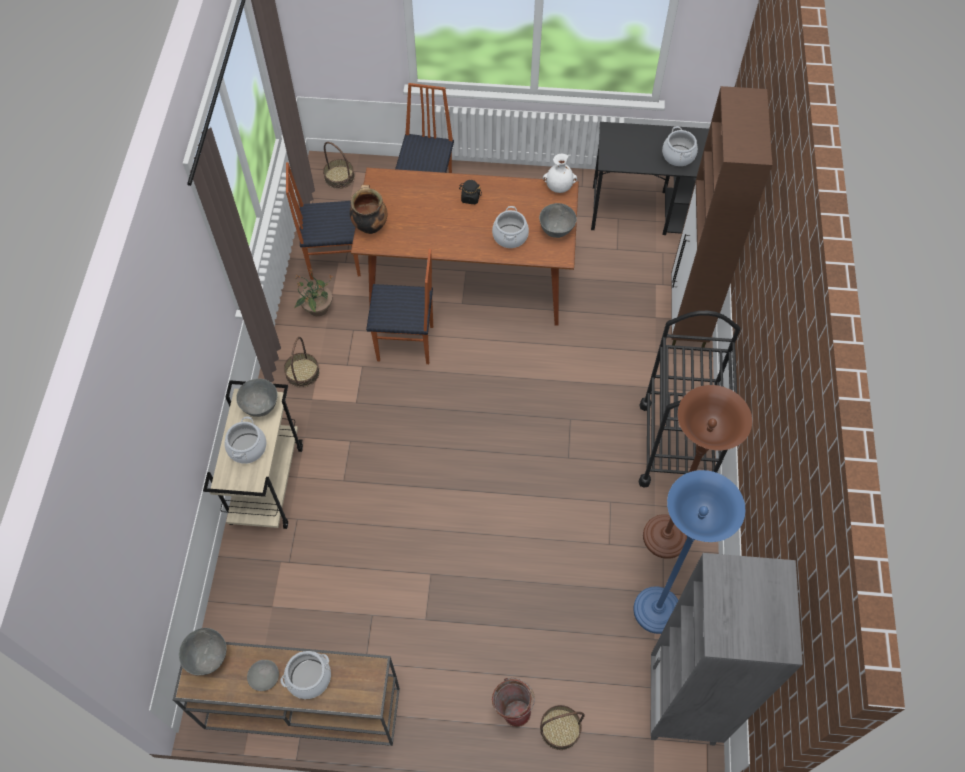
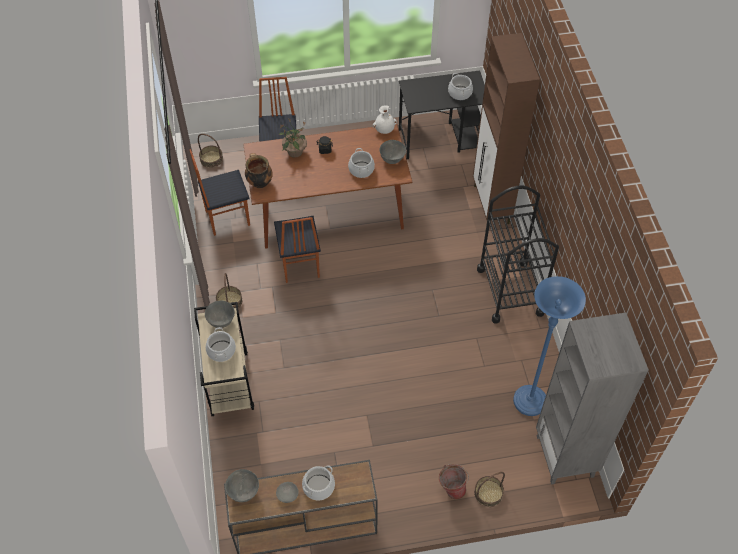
camera: 15 degrees left, 5 degrees down
(317, 308) = (226, 254): potted plant -> potted plant (294, 152)
(406, 344) = (299, 265): chair -> chair turned 90 degrees clockwise
(665, 537) = (521, 353): brown floor lamp -> none

